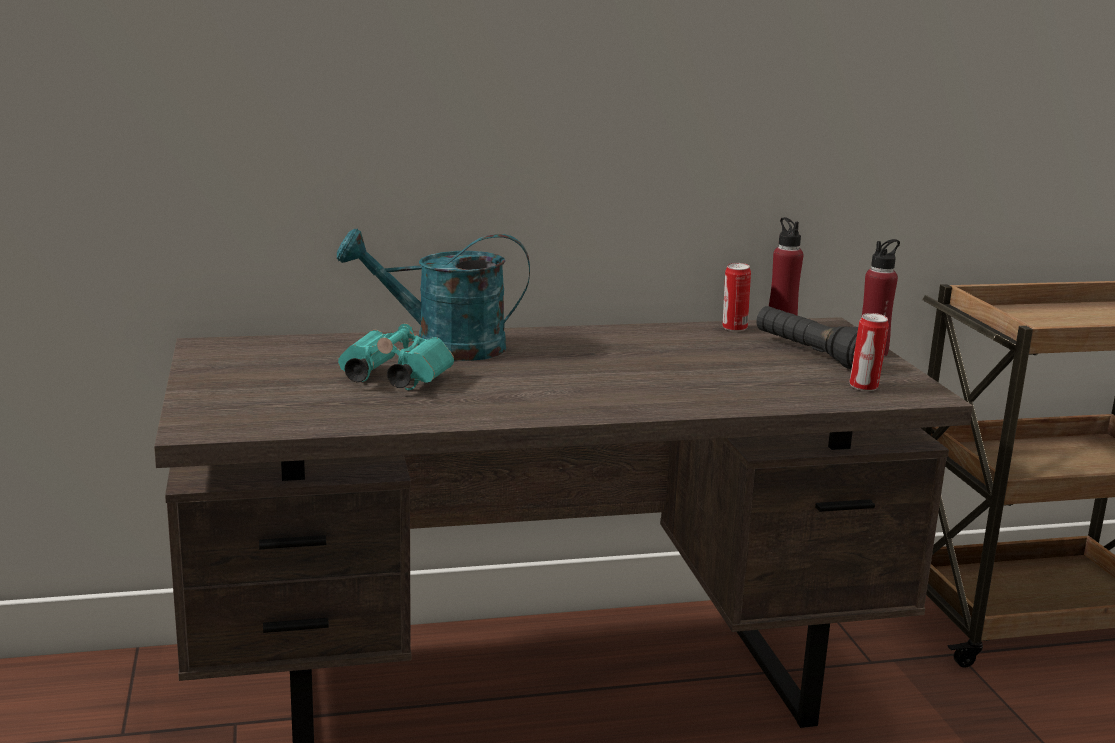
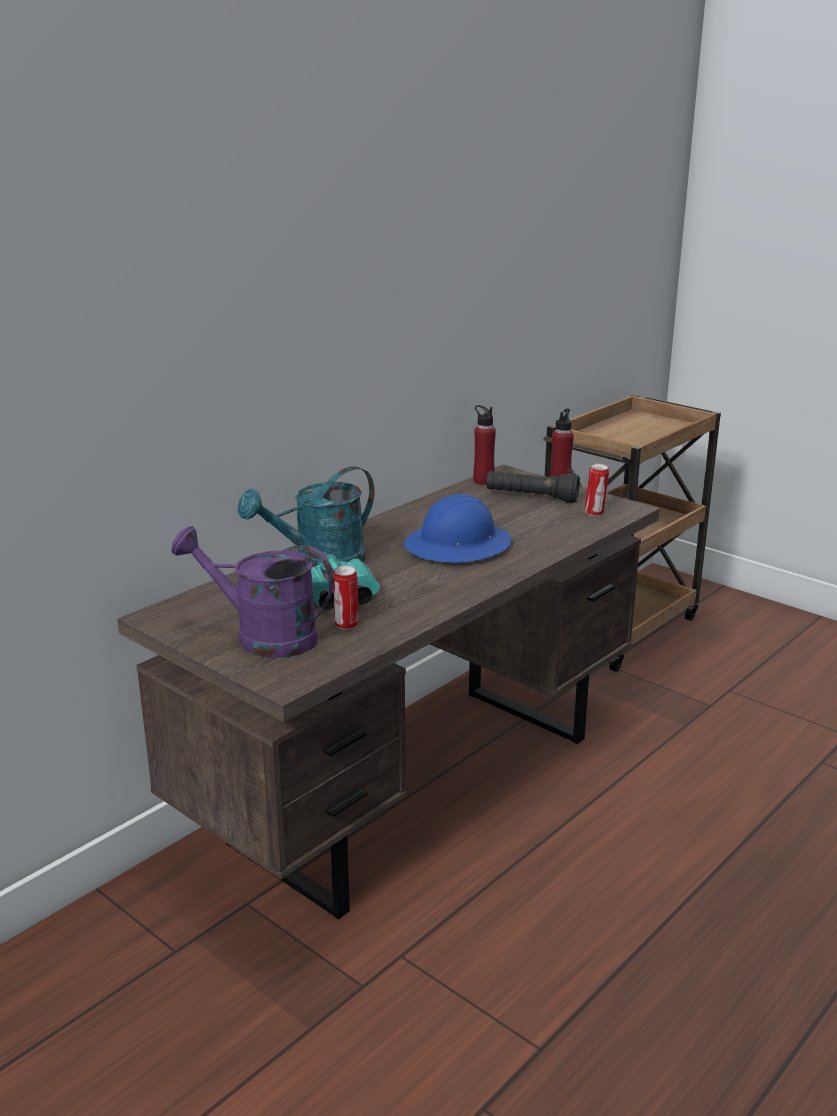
camera: 35 degrees left, 5 degrees up
(259, 388) = (263, 637): none -> purple watering can
(622, 372) = (458, 546): none -> blue hard hat
(734, 328) = (461, 491): can -> can (346, 625)

